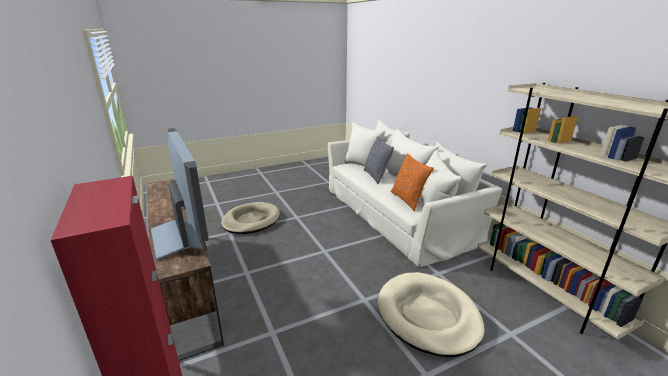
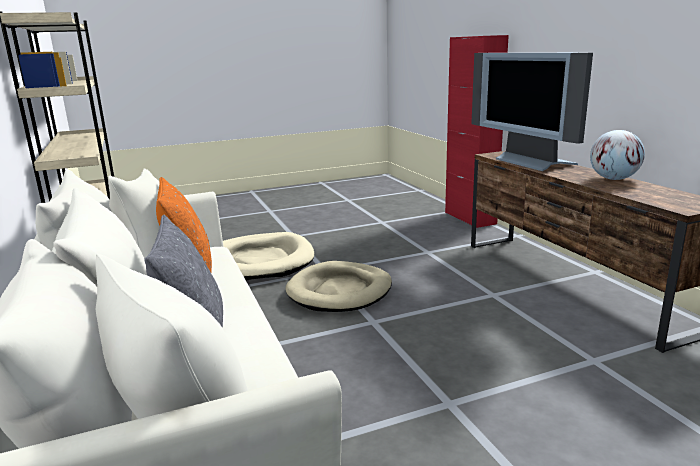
camera: 175 degrees left, 5 degrees down
(161, 208) = (613, 179): none -> globe
(251, 220) = (570, 394): beige dog bed -> beige dog bed (340, 291)

